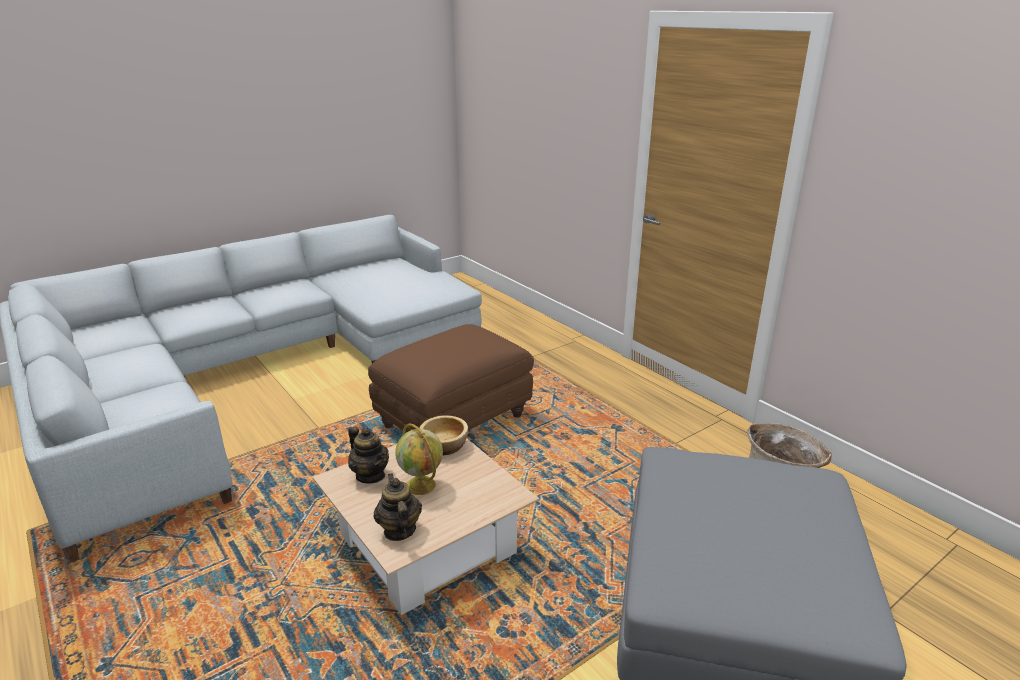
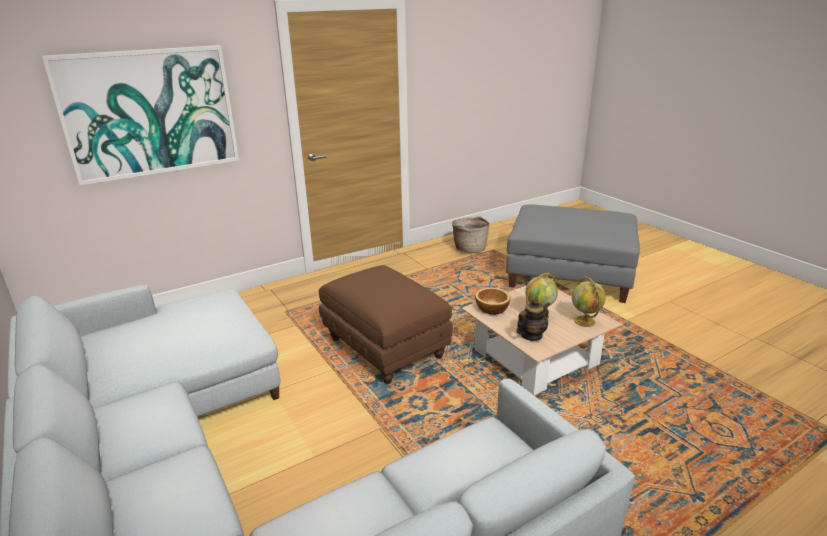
camera: 85 degrees left, 0 degrees up
(399, 530) = (585, 322): teapot -> globe
(539, 115) = (150, 113): none -> picture

